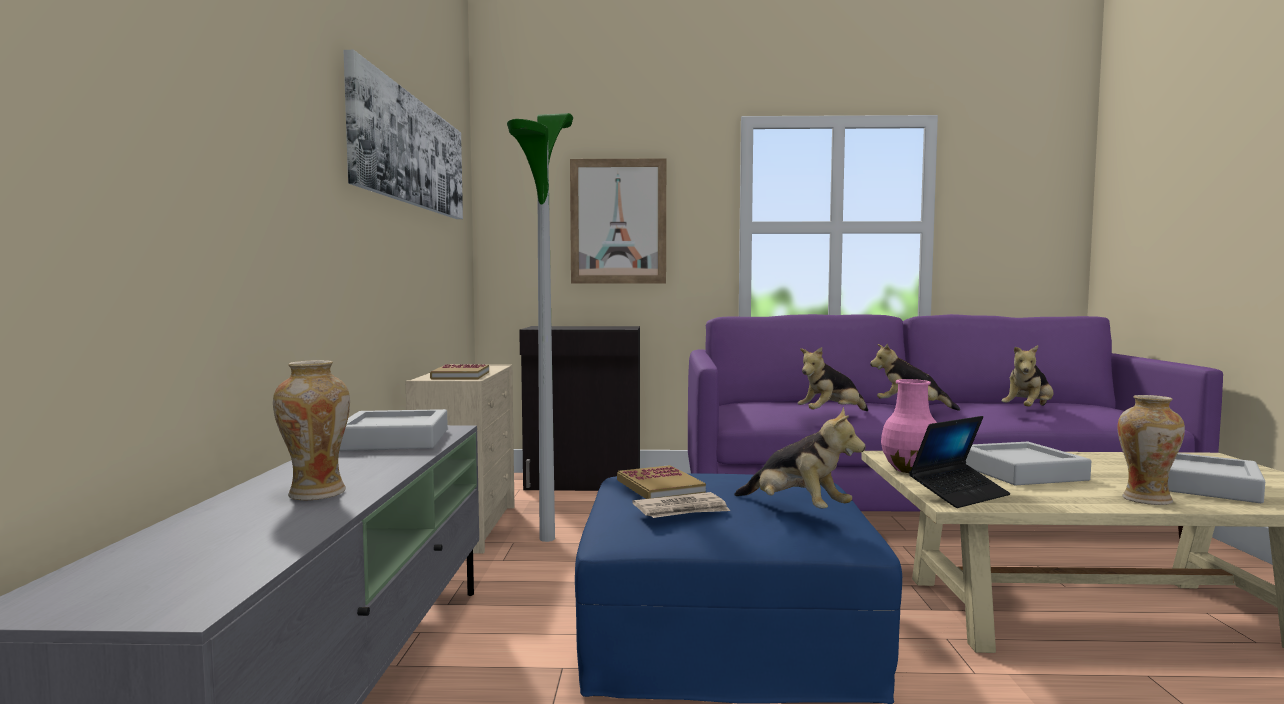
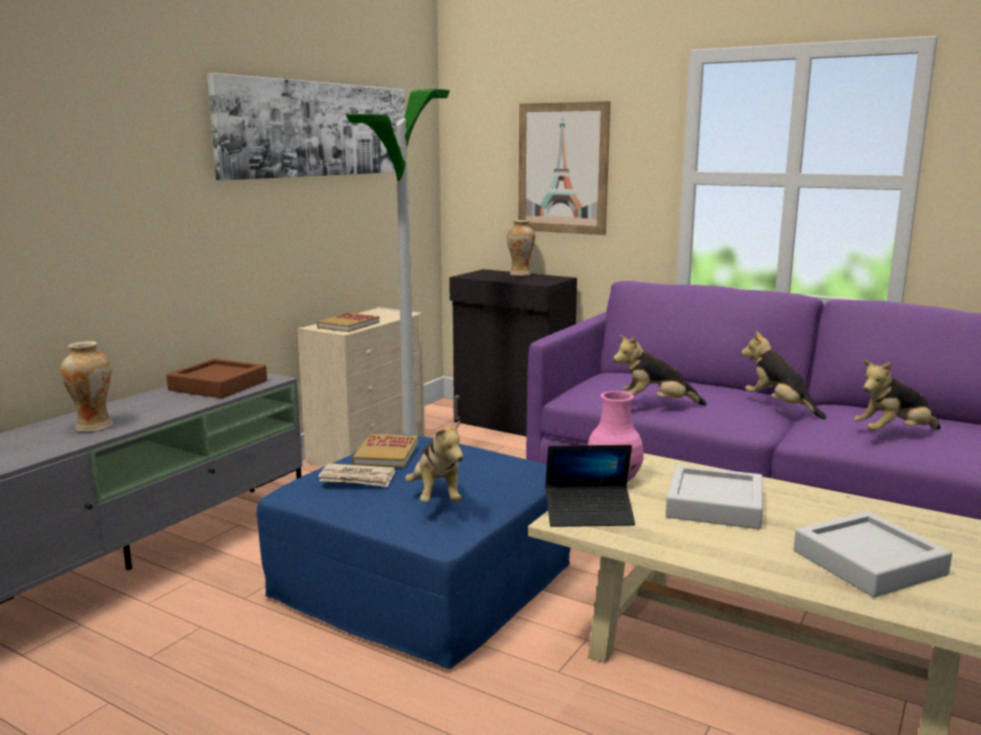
camera: 30 degrees right, 10 degrees up
(394, 440) = (218, 385): grey tray -> brown tray
(1146, 499) = (755, 562): vase -> vase (520, 274)

